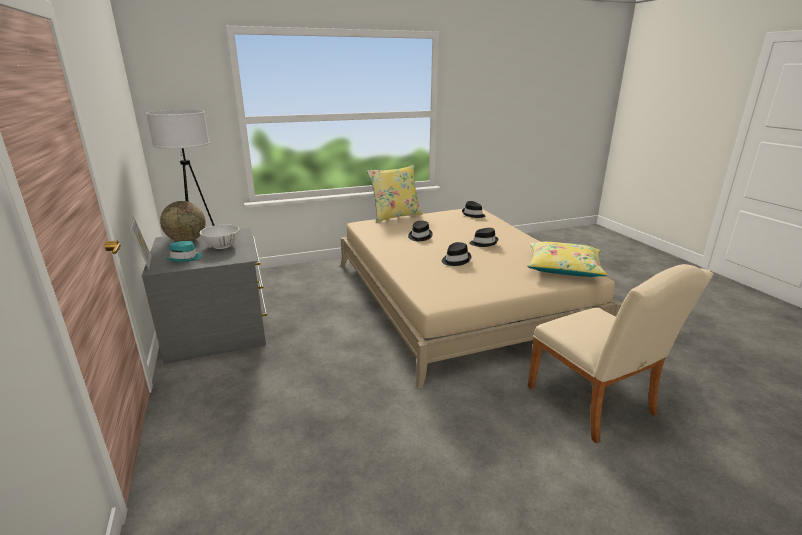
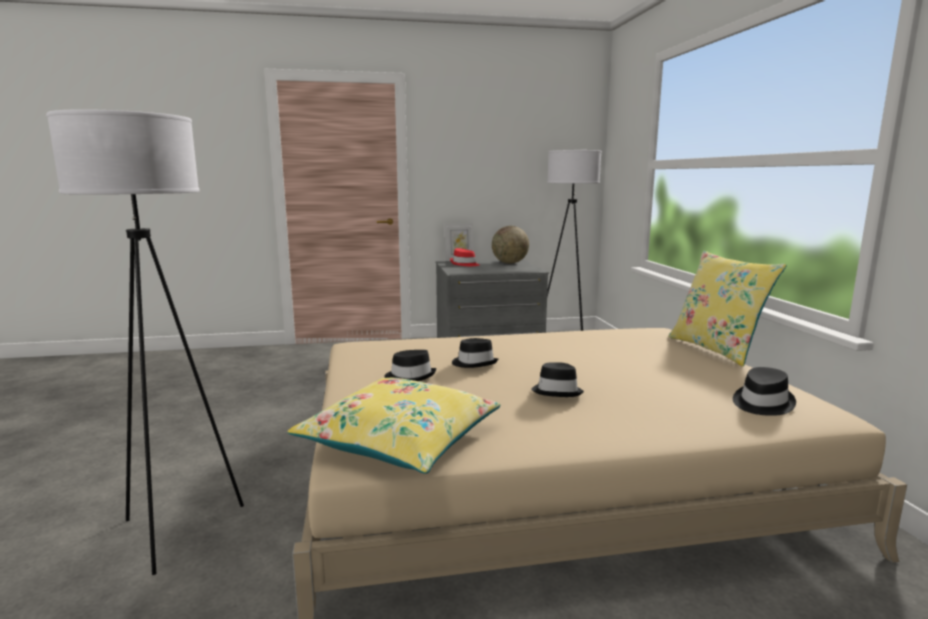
camera: 100 degrees right, 10 degrees down
(186, 258) = (464, 264): turquoise hat -> red hat
(222, 246) = (491, 268): white bowl -> none
(419, 236) = (592, 353): black hat -> black hat (410, 377)
(596, 405) = (178, 530): beige chair -> white floor lamp

